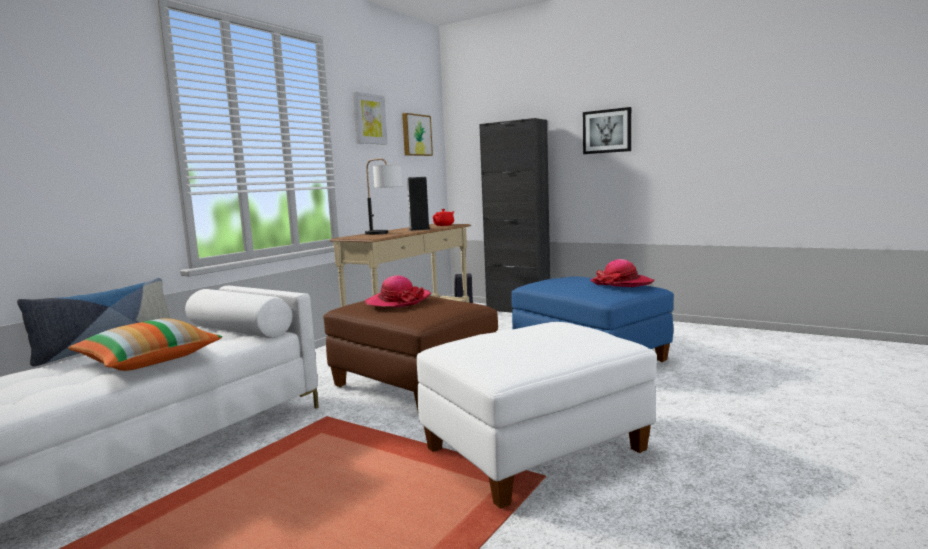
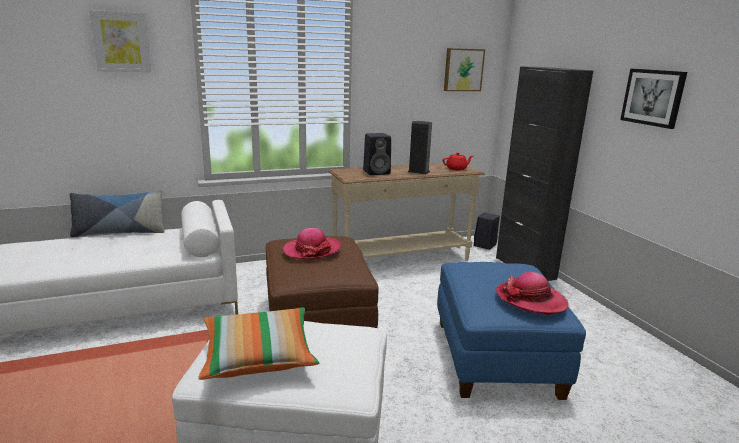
camera: 35 degrees right, 10 degrees up
(149, 361) = (110, 255): pillow -> pillow (258, 356)
(369, 119) = (402, 56): picture -> picture (121, 42)
(385, 233) = (377, 172): table lamp -> black speaker

